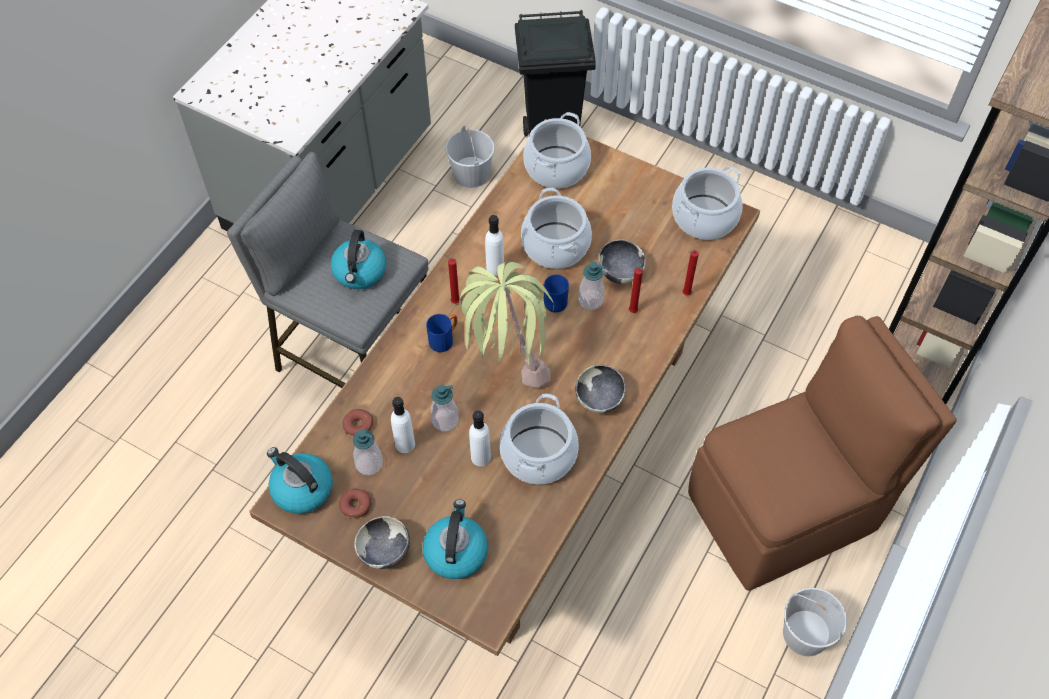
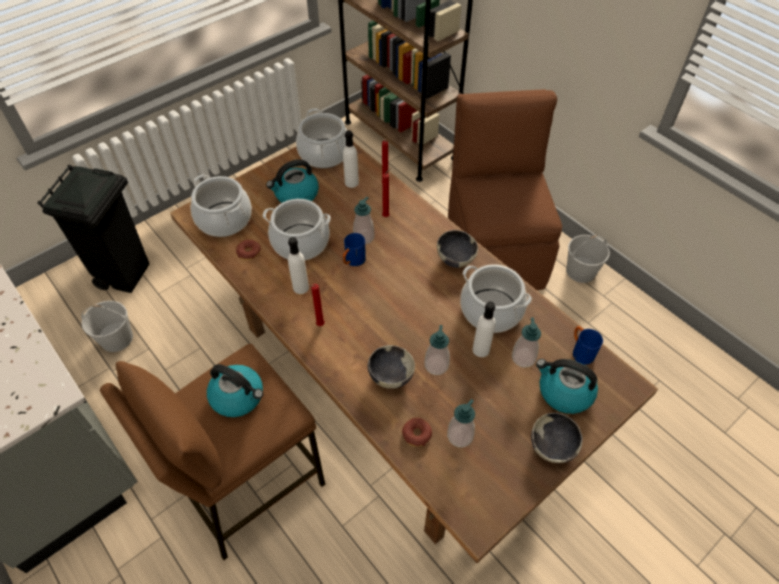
camera: 70 degrees left, 5 degrees down
(301, 489) = (468, 502): kettle -> kettle (296, 195)
(355, 359) = (248, 484): grey stool -> brown stool
(355, 506) = (499, 458): donut -> donut (249, 252)
(405, 444) = (449, 402): white bottle -> white bottle (351, 182)
(444, 339) = (355, 343): blue mug -> blue mug (580, 351)
(486, 501) = (523, 358): none -> soap dispenser
(506, 366) = (400, 307): potted plant -> none
(620, 272) = (347, 213): bowl -> bowl (390, 376)

